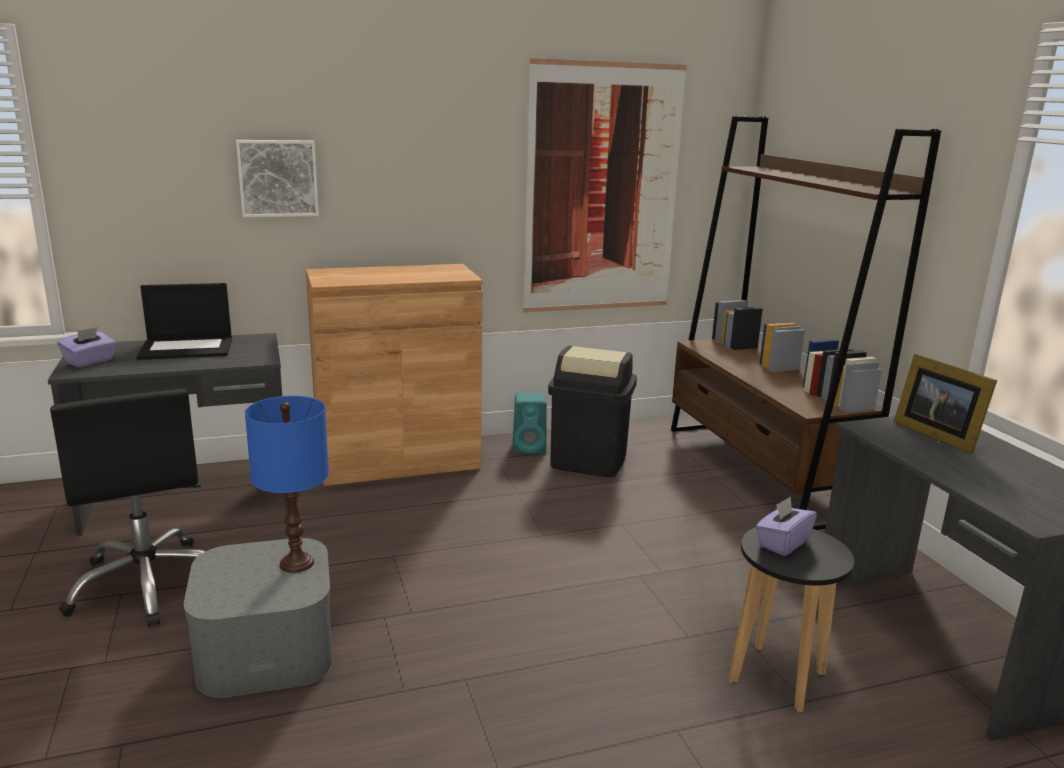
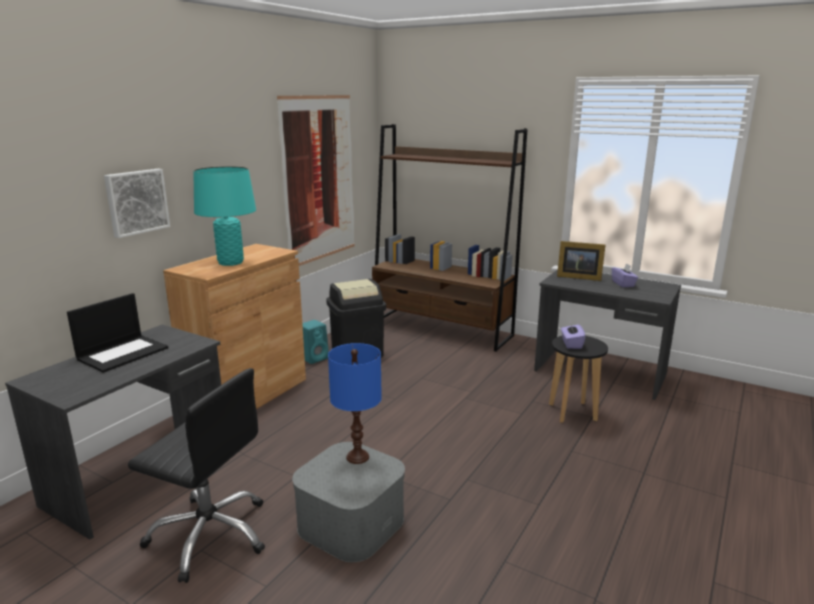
camera: 40 degrees left, 0 degrees up
(90, 361) = (65, 386): purple tissue box -> purple tissue box (623, 284)
(380, 276) = (230, 262): none -> turquoise table lamp

